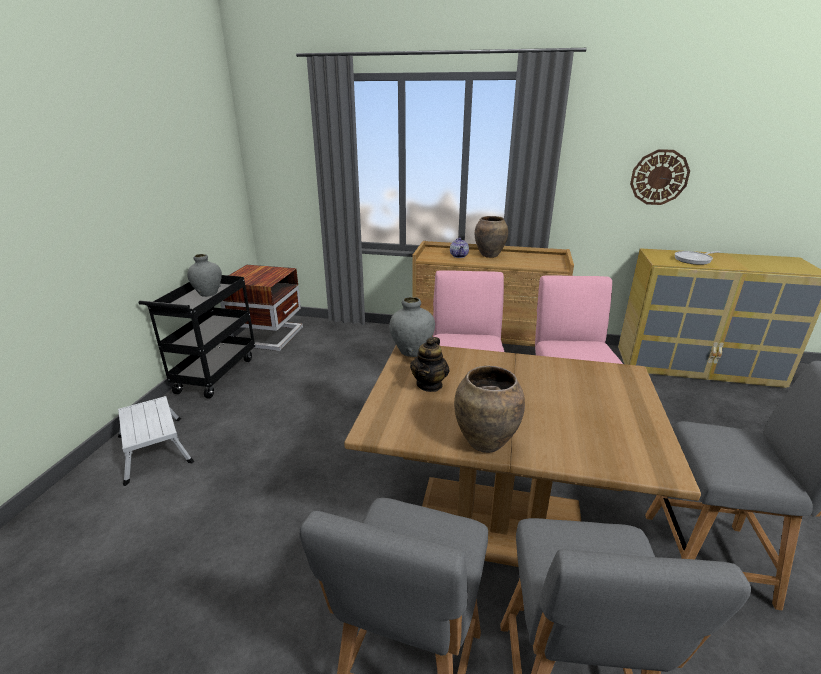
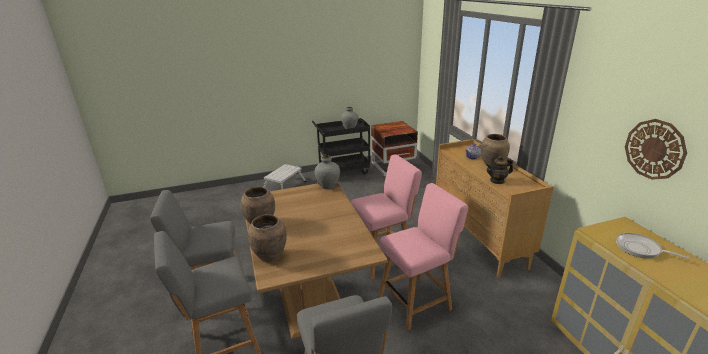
camera: 60 degrees right, 0 degrees up
(429, 384) = (299, 199): teapot -> teapot (497, 181)
(603, 456) = (270, 256): none -> brown vase

